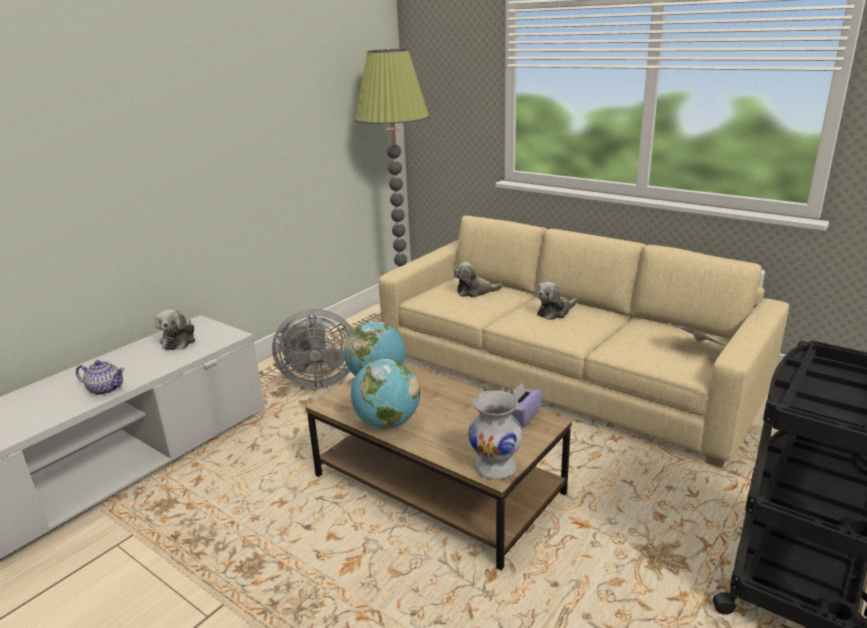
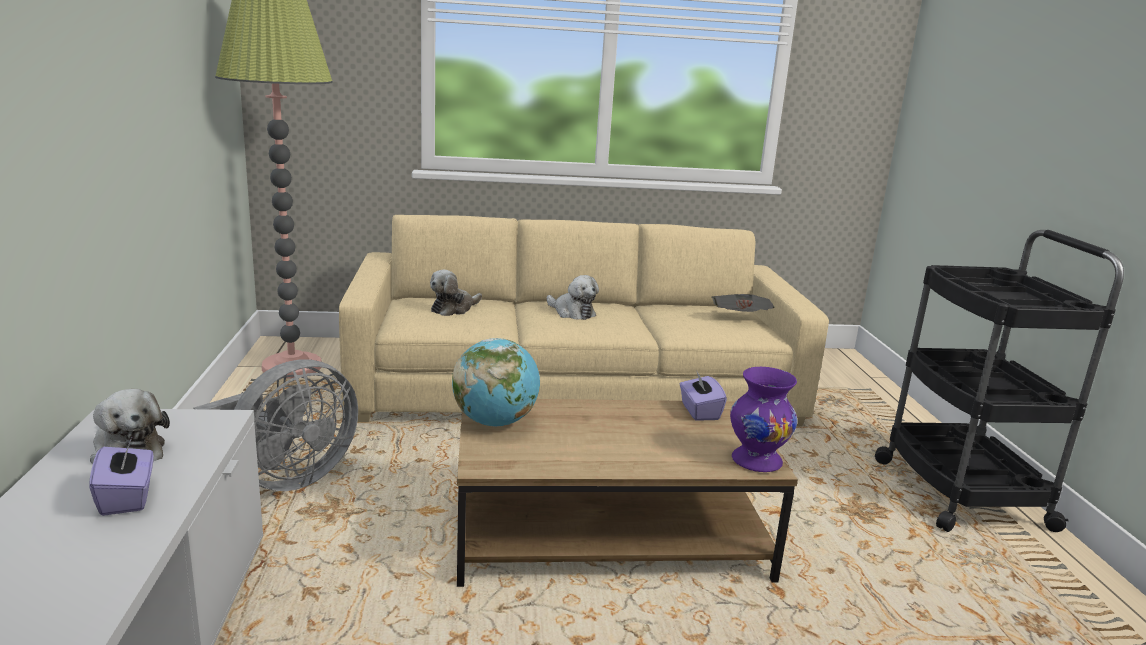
camera: 45 degrees left, 5 degrees down
(105, 389) = (107, 558): teapot -> none
(147, 364) = (127, 497): none -> purple tissue box
(387, 423) = (588, 461): globe -> none
(494, 467) = (756, 461): white vase -> purple vase
(555, 312) = (572, 313): plush toy -> plush toy turned 60 degrees counterclockwise

